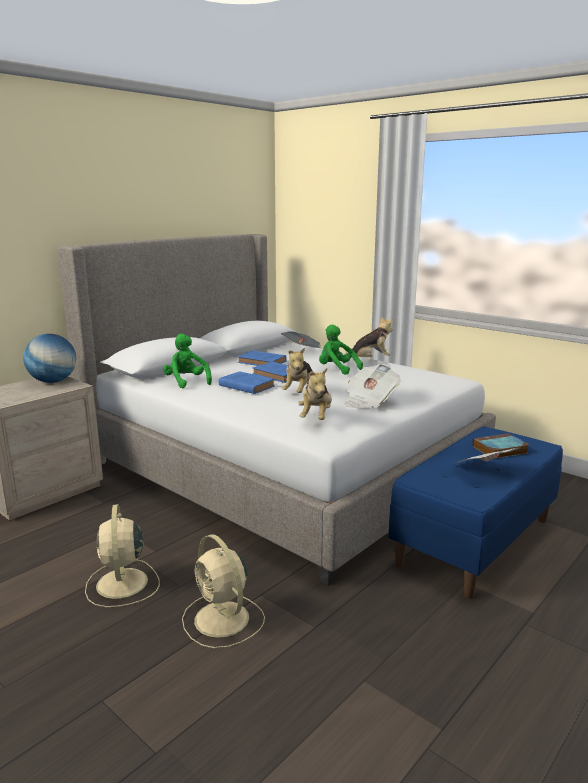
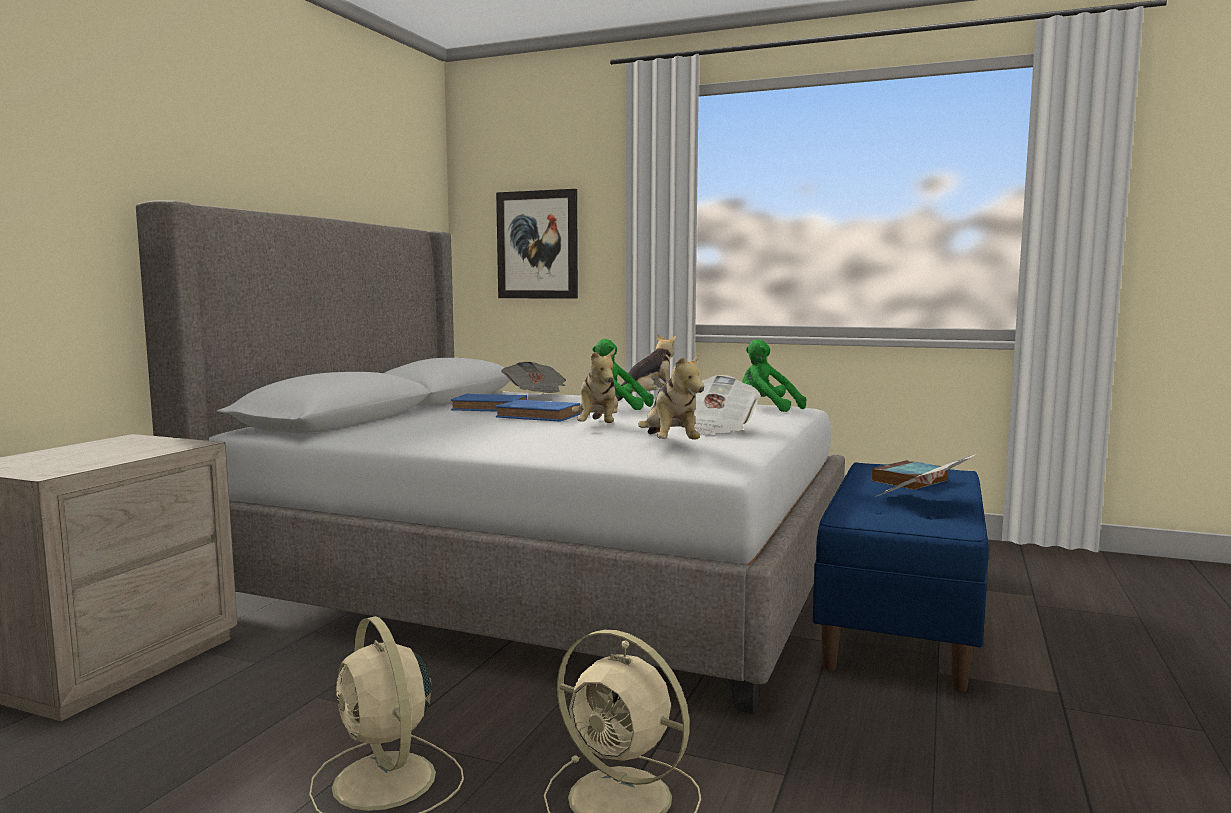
camera: 20 degrees left, 10 degrees down
(53, 381) = (135, 442): globe -> none
(186, 382) = (394, 431): green plush toy -> green plush toy (766, 409)
(245, 386) = (502, 427): blue book -> none
(325, 242) = (537, 245): none -> picture

